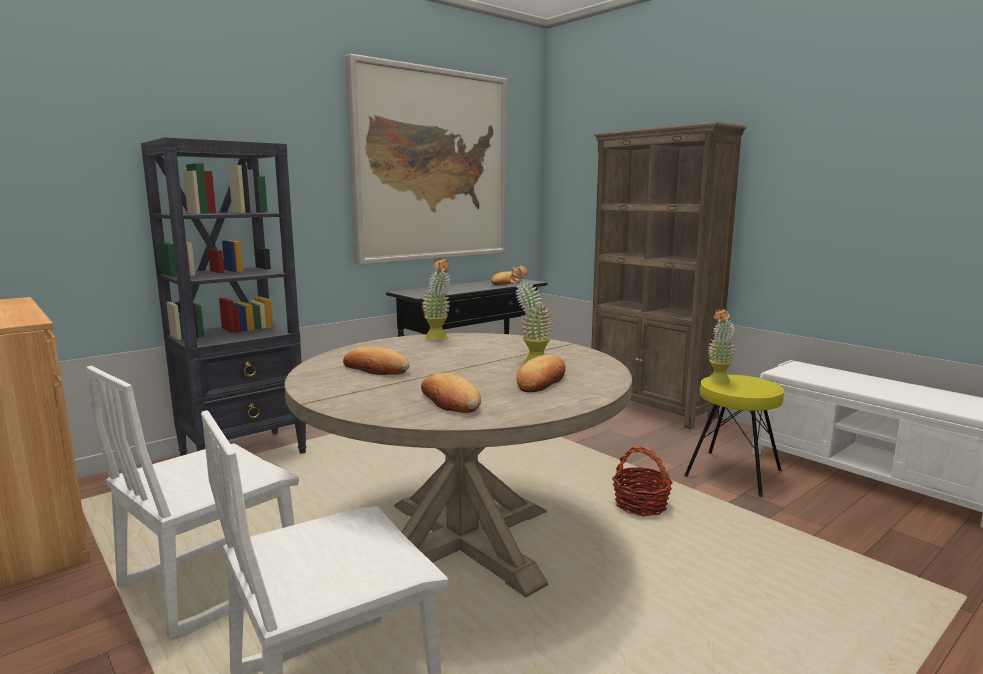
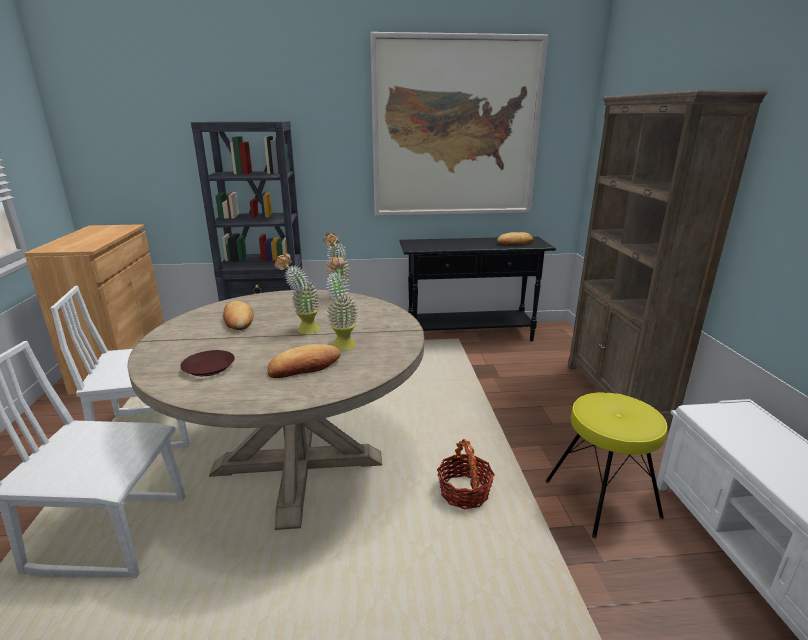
camera: 35 degrees right, 10 degrees up
(450, 401) = (208, 367): bread -> brown plate
(718, 382) = (594, 403): potted plant -> potted plant (302, 331)

